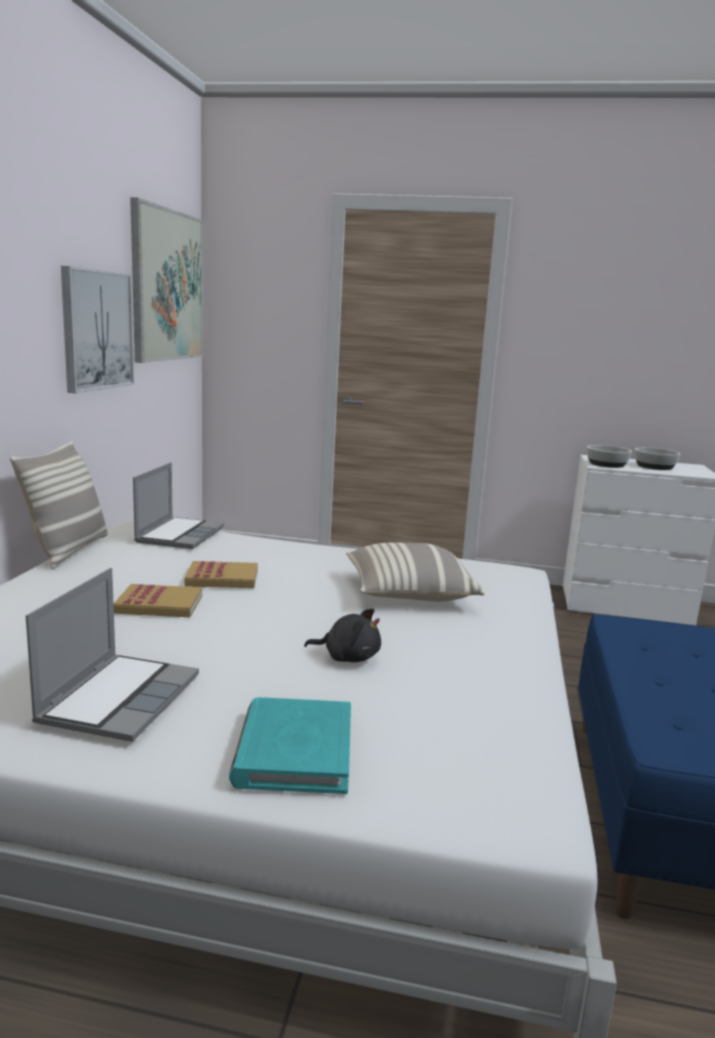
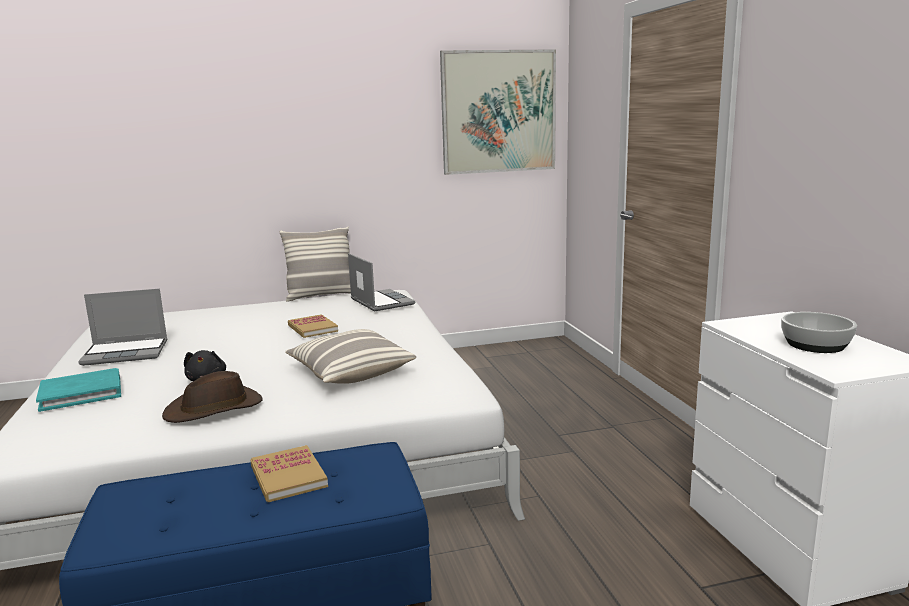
camera: 65 degrees right, 0 degrees up
(97, 330) = (391, 152): picture -> none
(159, 604) = (254, 329): book -> book (288, 476)
(179, 534) = (380, 302): laptop -> laptop turned 105 degrees counterclockwise
(460, 666) = (215, 409): none -> brown hat
(606, 464) = (751, 325): bowl -> none

